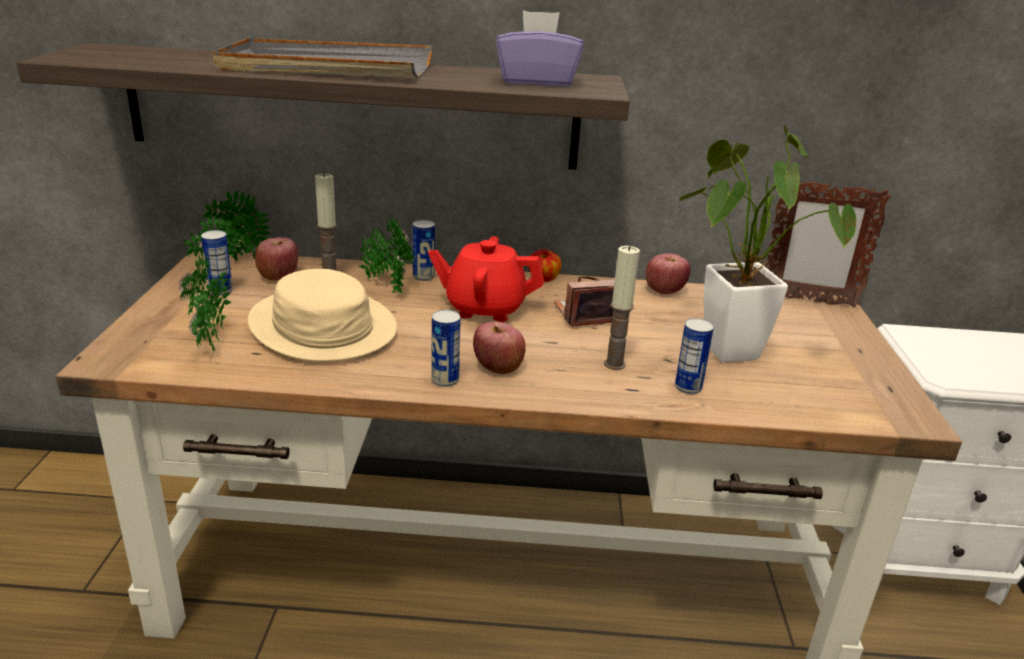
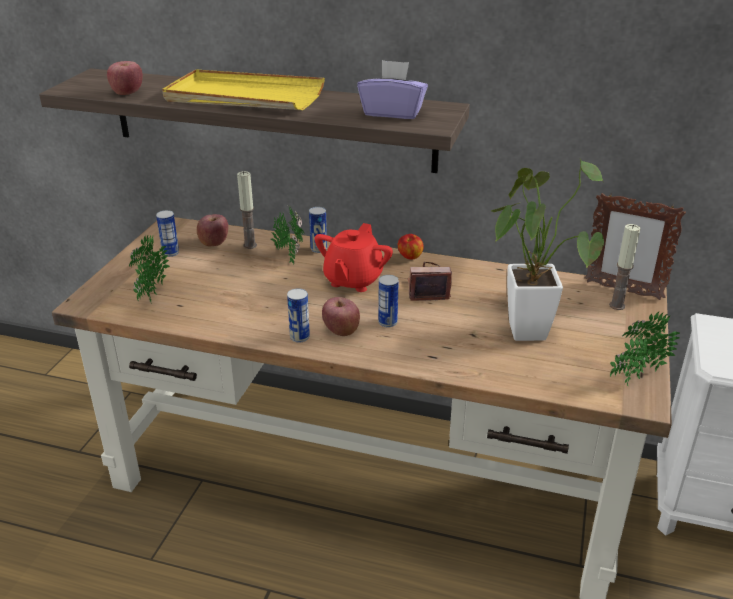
camera: 15 degrees right, 5 degrees up
(230, 264) = (183, 231): potted plant -> potted plant (634, 377)
(322, 327) = (230, 287): beige hat -> none
(327, 67) = (244, 97): grey tray -> yellow tray
(484, 308) = (353, 280): red teapot -> red teapot turned 90 degrees counterclockwise
(614, 364) = (429, 335): candle -> candle (617, 305)
(664, 291) = (503, 273): apple -> apple (127, 93)
(688, 387) = (476, 359): can -> can (387, 322)

